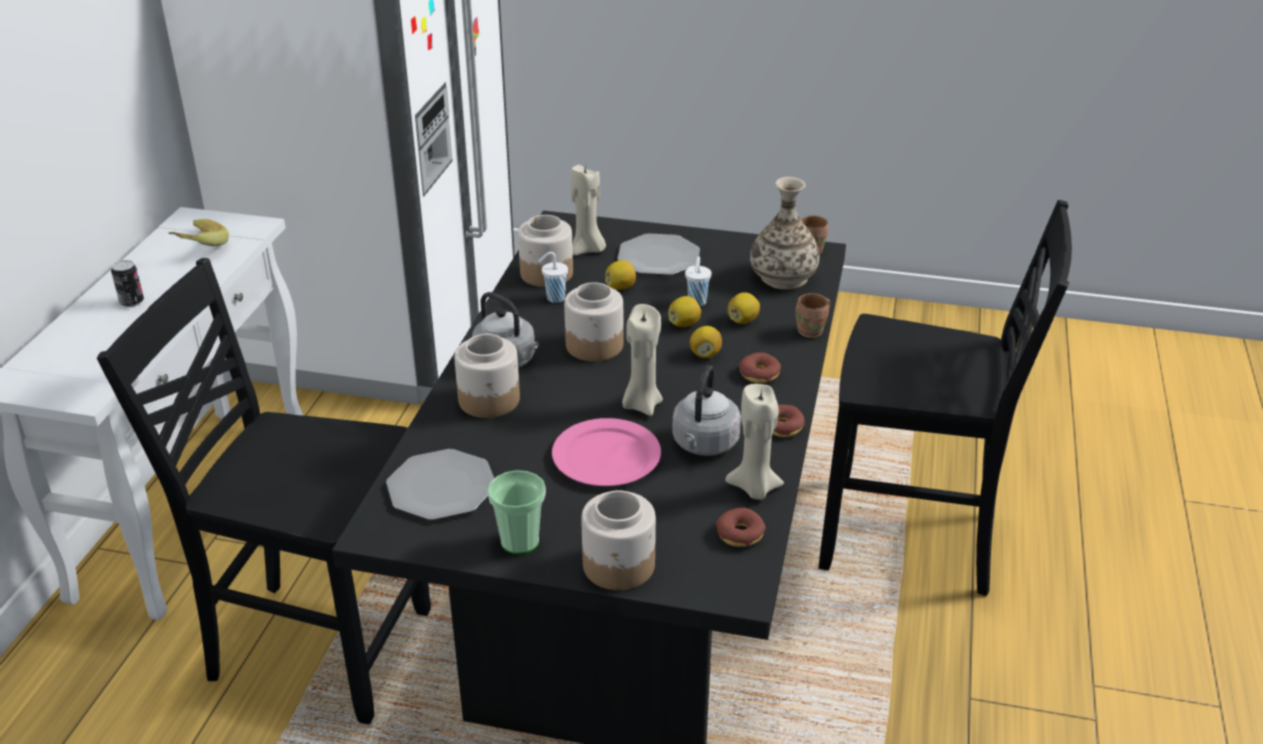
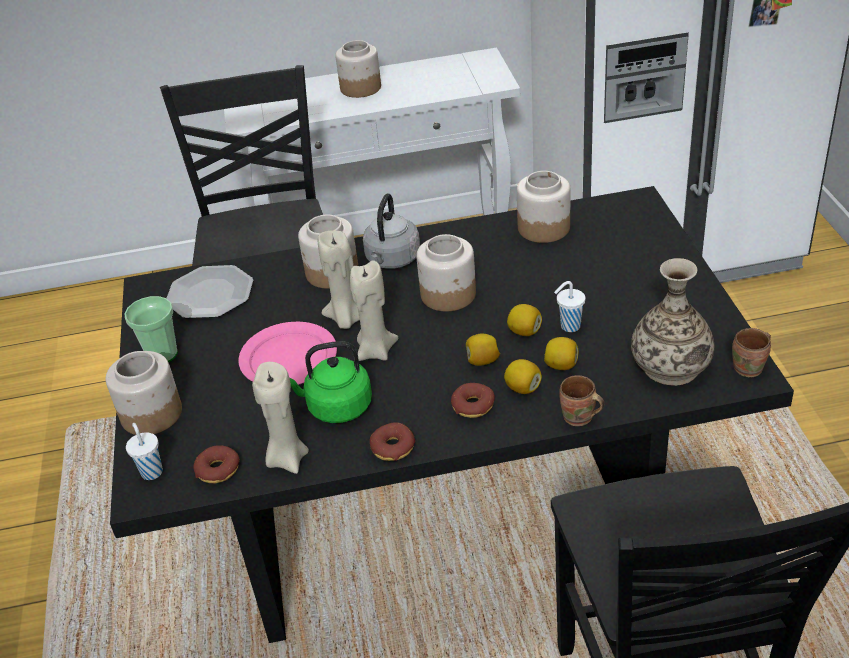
camera: 70 degrees right, 5 degrees up
(132, 302) = (360, 88): can -> jar
(197, 247) = (447, 77): banana -> none
(554, 298) = (506, 247): white cup -> white cup (151, 471)
(588, 250) = (606, 233): beige candle -> beige candle (346, 319)
(621, 287) = (557, 274): lemon -> lemon (523, 388)
(659, 257) = (632, 276): plate -> none
(704, 445) = (336, 407): grey kettle -> green kettle

